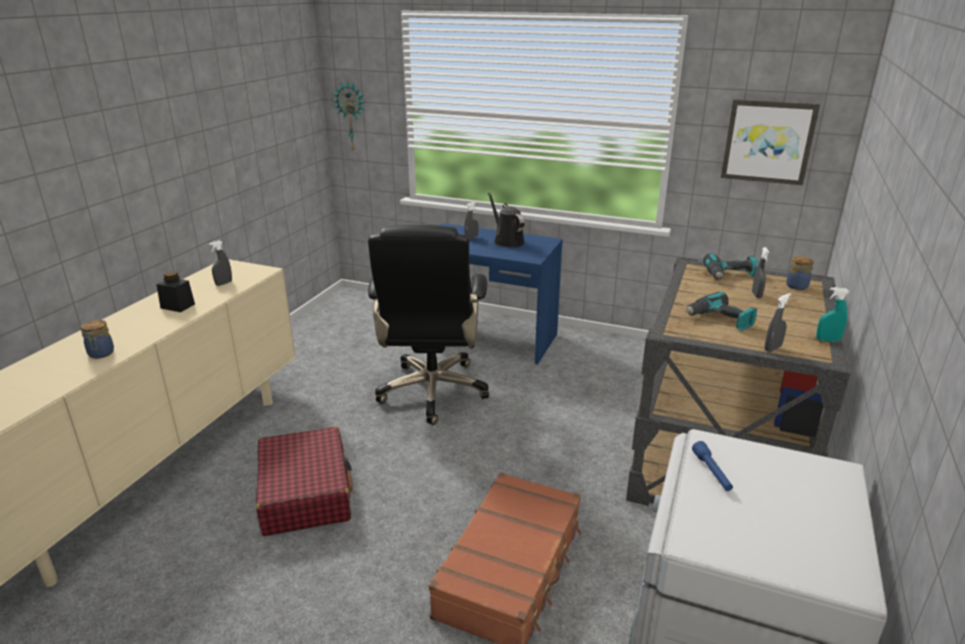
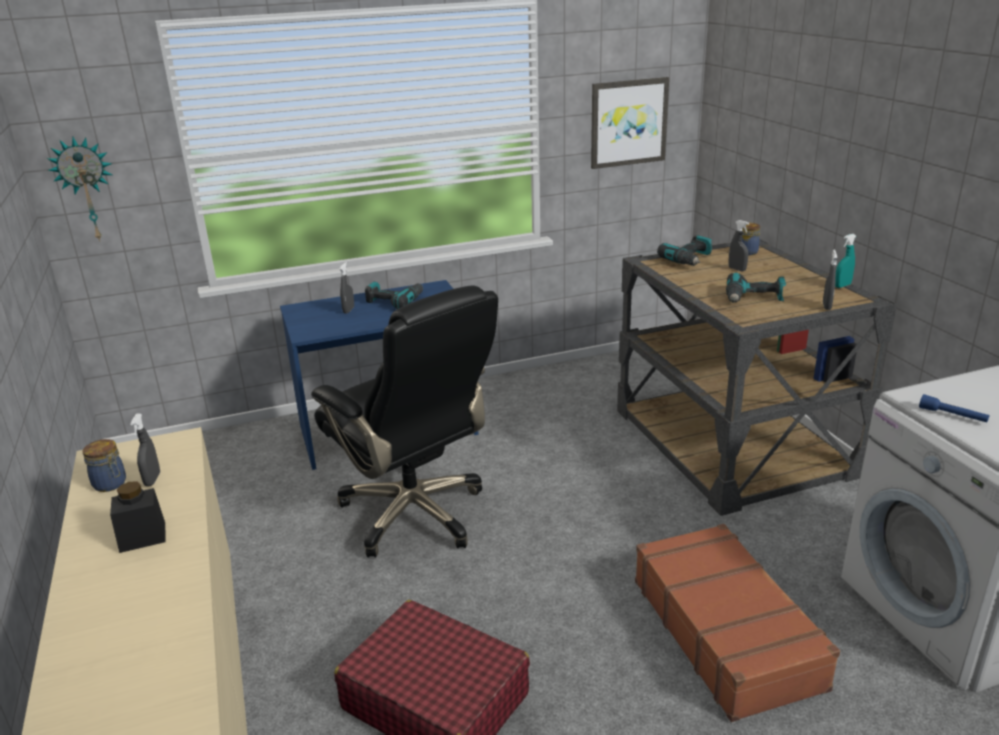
camera: 40 degrees left, 0 degrees up
(101, 354) = (157, 653): jar -> jar (111, 484)
(507, 241) = (395, 301): black watering can -> power drill

